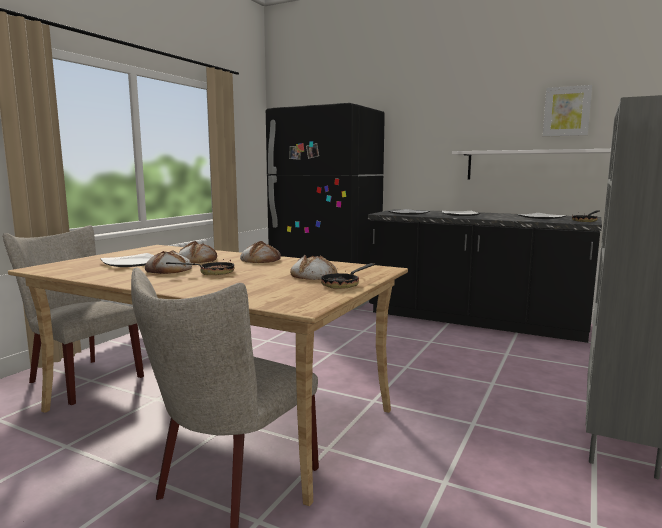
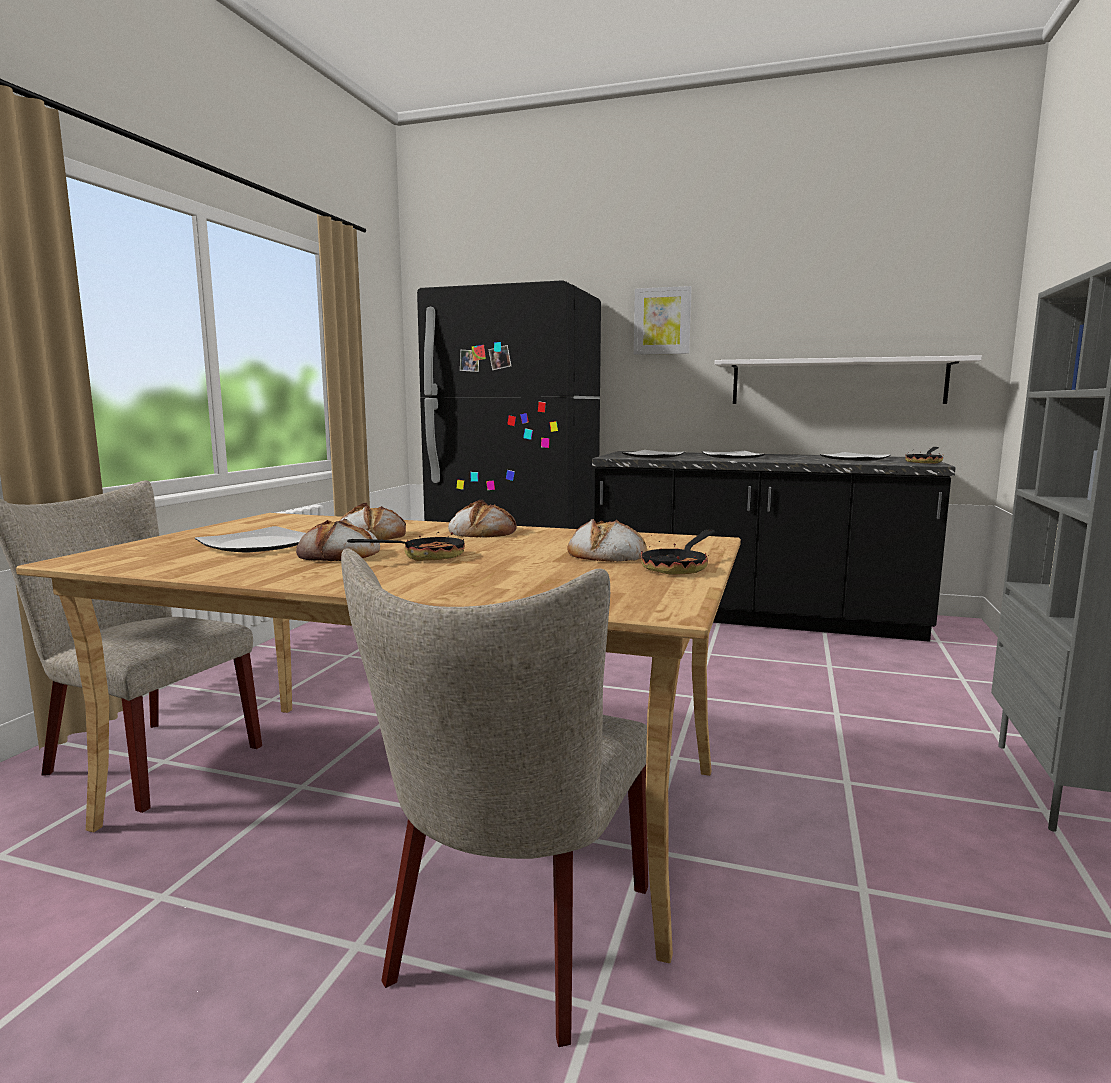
camera: 10 degrees left, 0 degrees up
(566, 111) = (880, 302): picture -> picture (662, 321)

